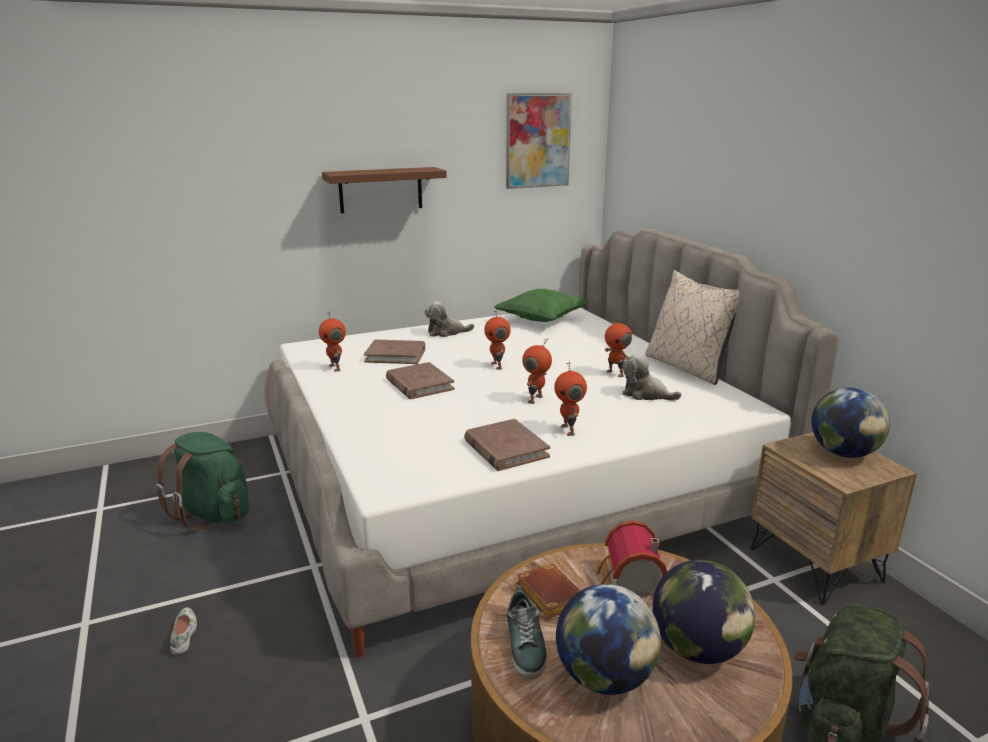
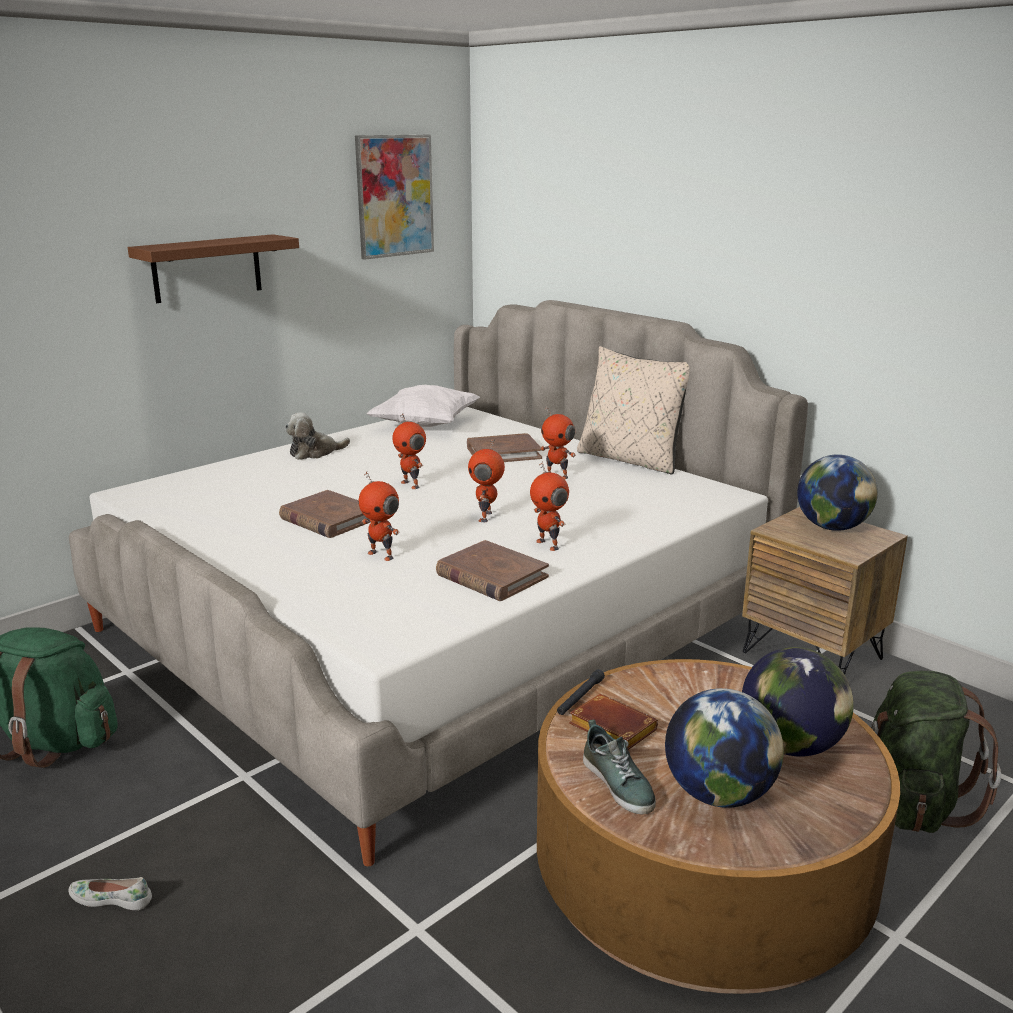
camera: 20 degrees left, 0 degrees up
(184, 634) = (112, 898): white shoe -> white shoe turned 45 degrees counterclockwise
(335, 368) = (197, 513): toy robot -> toy robot (382, 555)
(395, 355) = (268, 488): brown book -> brown book (503, 453)
(540, 563) = (580, 697): none -> black flashlight
(541, 320) = (425, 425): green pillow -> white pillow
(629, 581) = (685, 696): toy house -> none
(646, 394) = (606, 494): plush toy -> none

